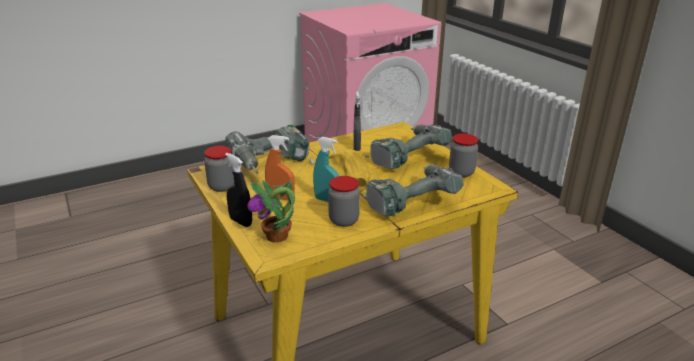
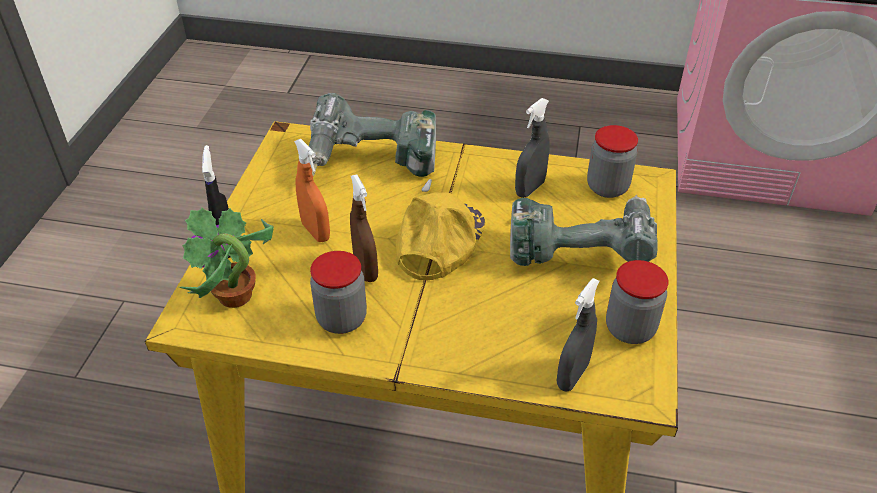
camera: 40 degrees right, 15 degrees up
(222, 186) = (274, 173): jar -> jar (607, 187)
(327, 200) = (365, 269): turquoise spray bottle -> brown spray bottle
(409, 202) = (470, 340): power drill -> none
(463, 194) = (572, 375): none -> grey spray bottle

